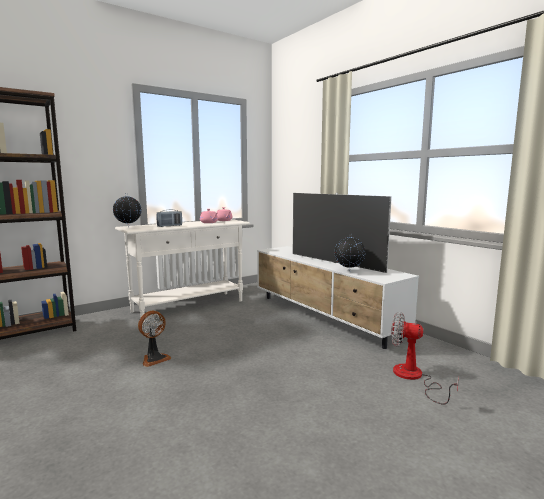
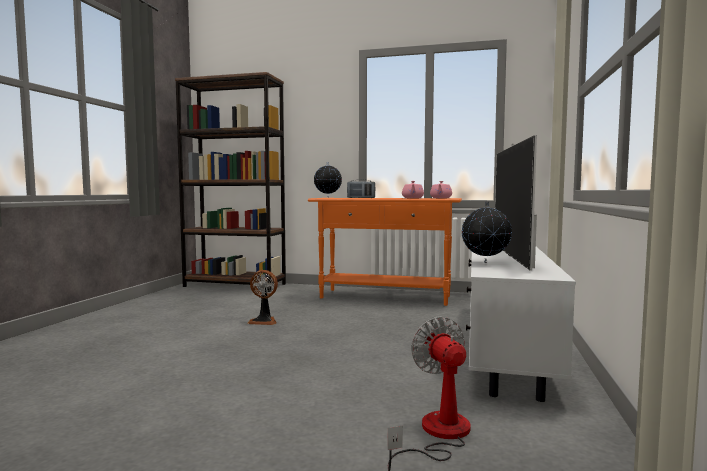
camera: 50 degrees right, 5 degrees down
(189, 306) = (385, 297): white console table -> orange console table

